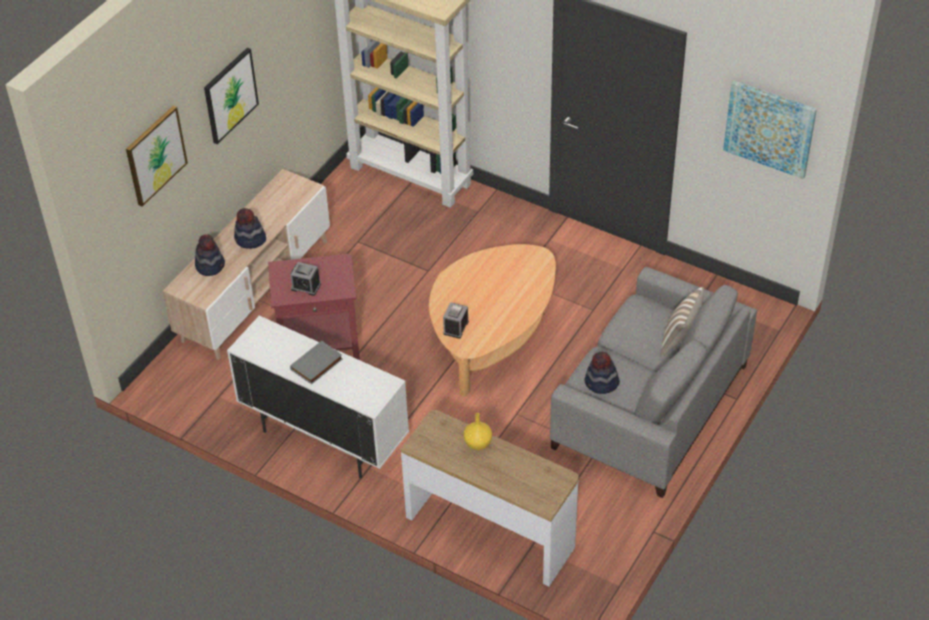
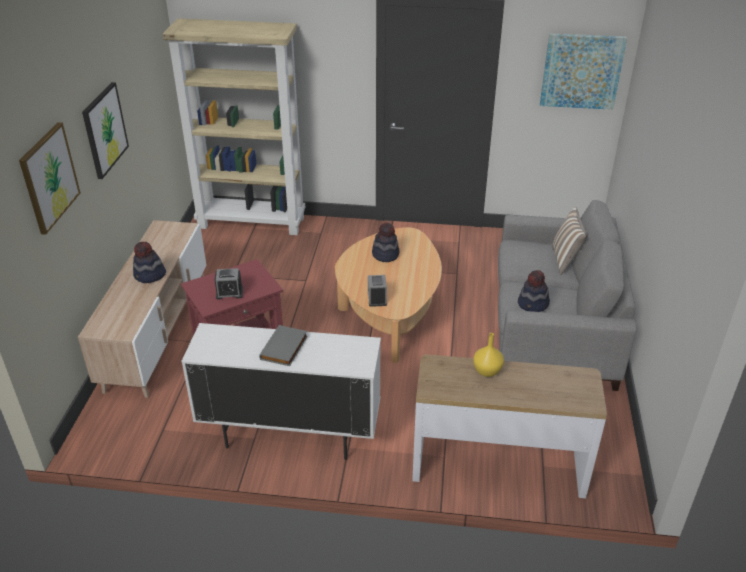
camera: 25 degrees left, 10 degrees down
(210, 265) = (119, 304): hat -> hat (385, 254)

